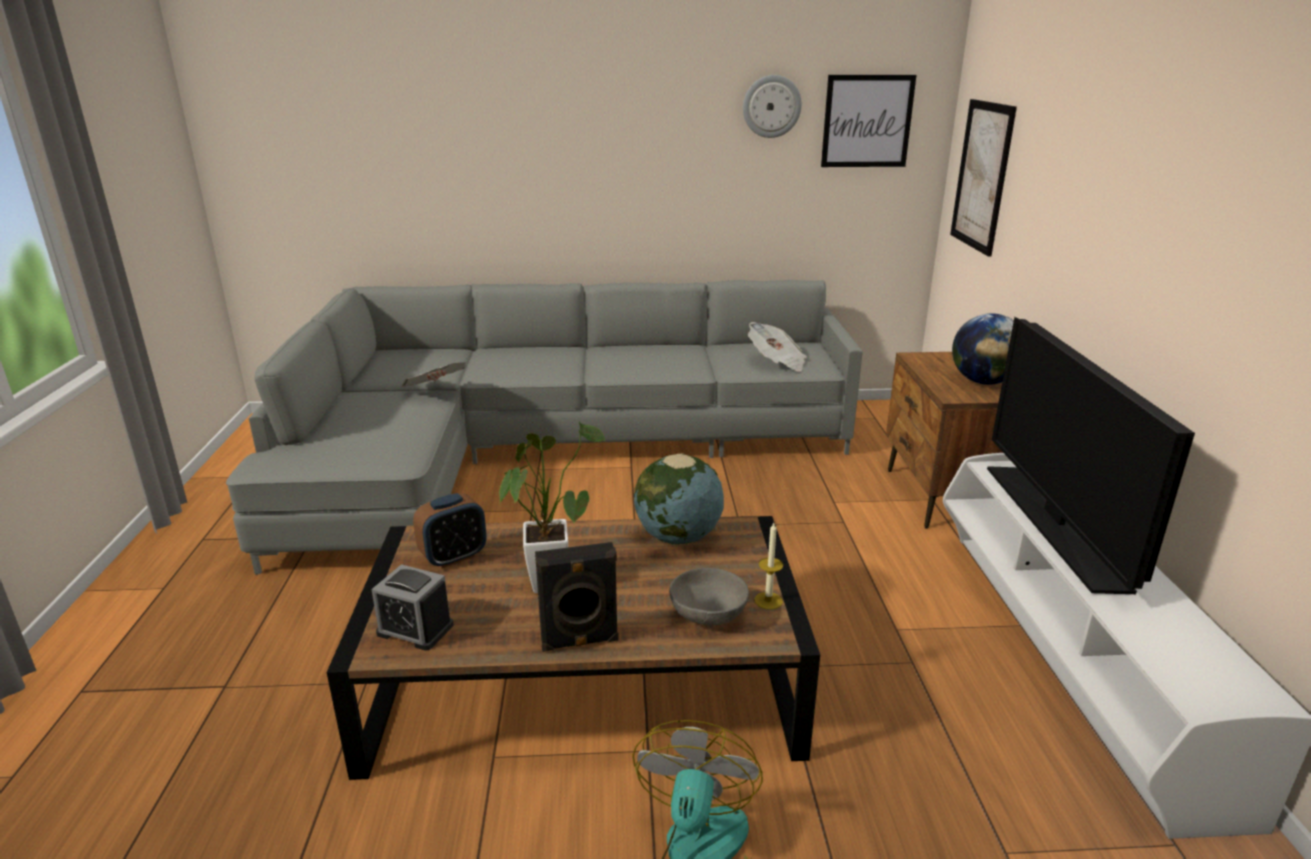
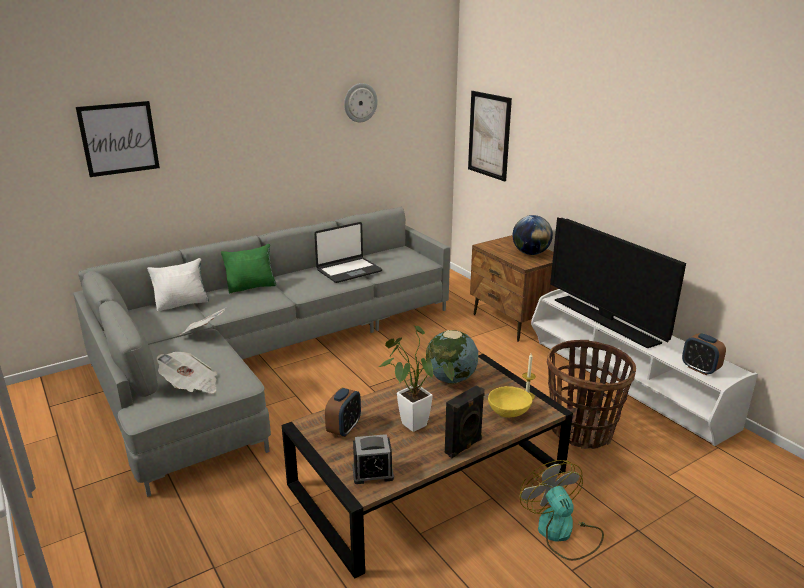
camera: 30 degrees left, 0 degrees up
(453, 355) = (182, 304): none -> white pillow
(551, 352) = (251, 287): none -> green pillow
(696, 358) = (348, 270): none -> laptop
(709, 616) = (509, 413): grey bowl -> yellow bowl
(777, 362) = (398, 263): newspaper -> newspaper (191, 386)
(867, 121) = (412, 106): picture -> picture (119, 138)
(905, 703) = (581, 430): none -> basket
(1177, 666) = (700, 369): none -> alarm clock

